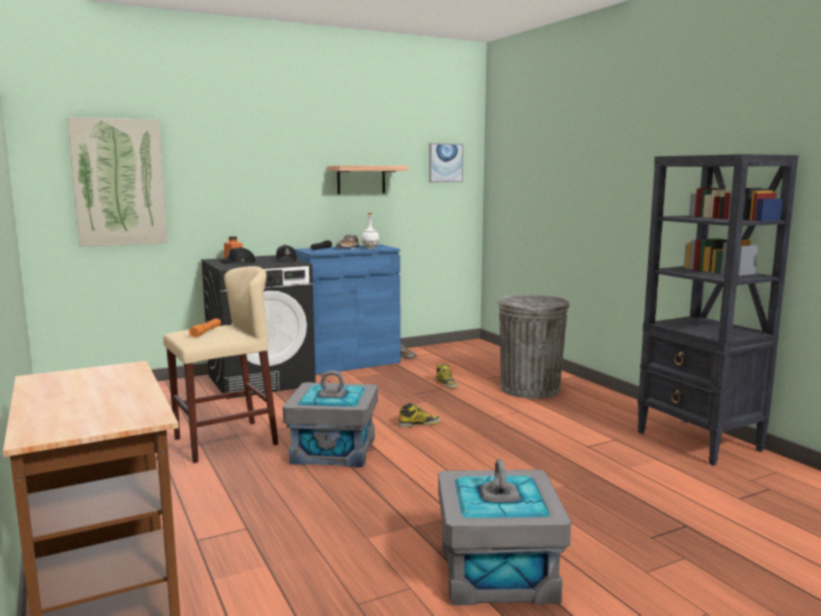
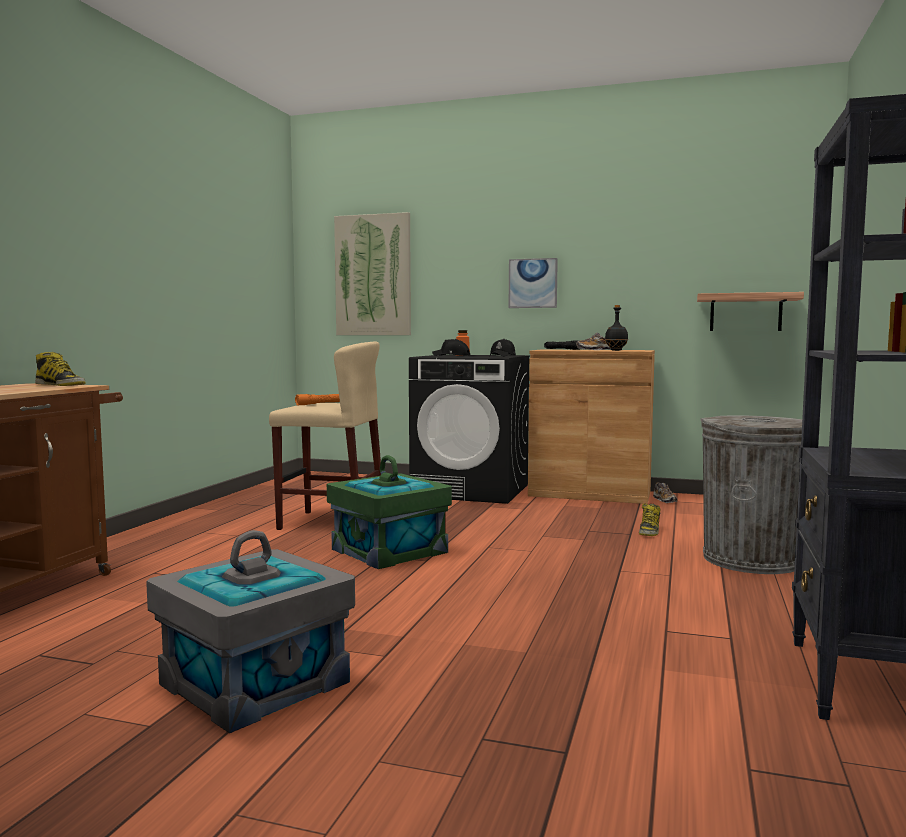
camera: 45 degrees right, 5 degrees down
(334, 450) = (390, 551): grey storage box -> green storage box
(349, 363) = (589, 494): blue cabinet -> brown cabinet
(361, 179) = (632, 267): shelf -> shelf (745, 312)
(370, 248) = (616, 350): white bottle -> black bottle
(419, 424) = (521, 554): boot -> boot (61, 385)
(445, 163) = (765, 241): picture -> picture (533, 283)

